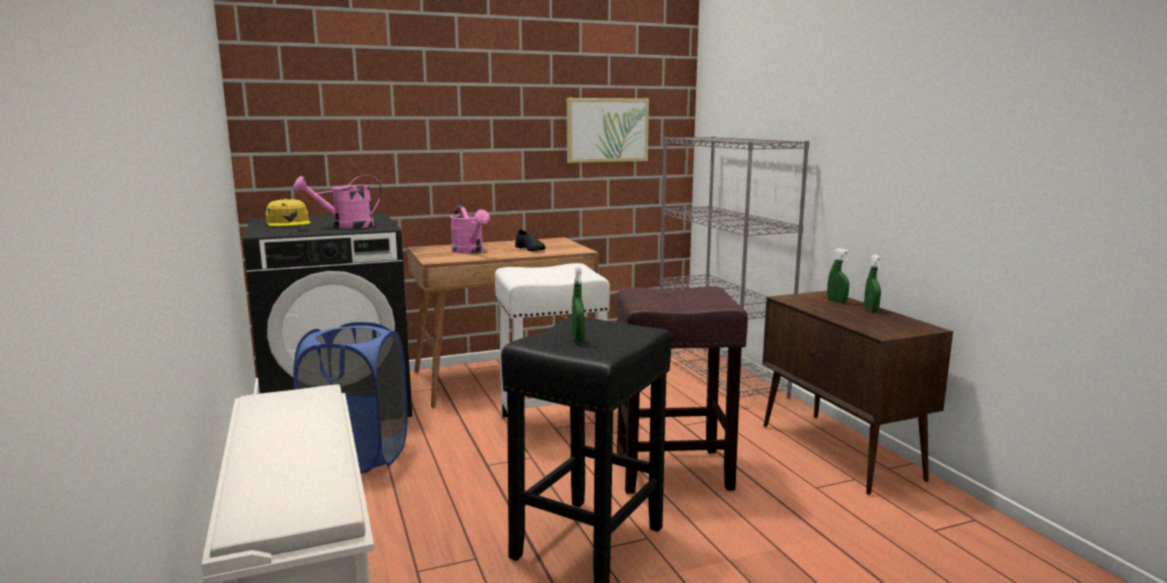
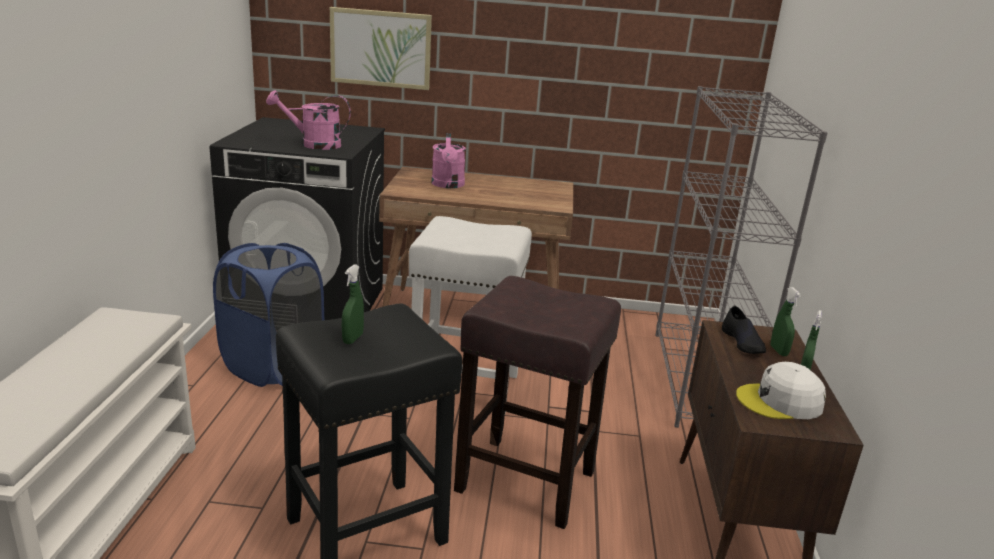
camera: 25 degrees right, 10 degrees up
(289, 223) = (278, 130): yellow cap -> none
(530, 249) = (510, 194): black shoe -> black shoe (743, 342)
(607, 130) = (645, 66): picture -> picture (381, 48)
(879, 323) = (780, 402): none -> white cap

